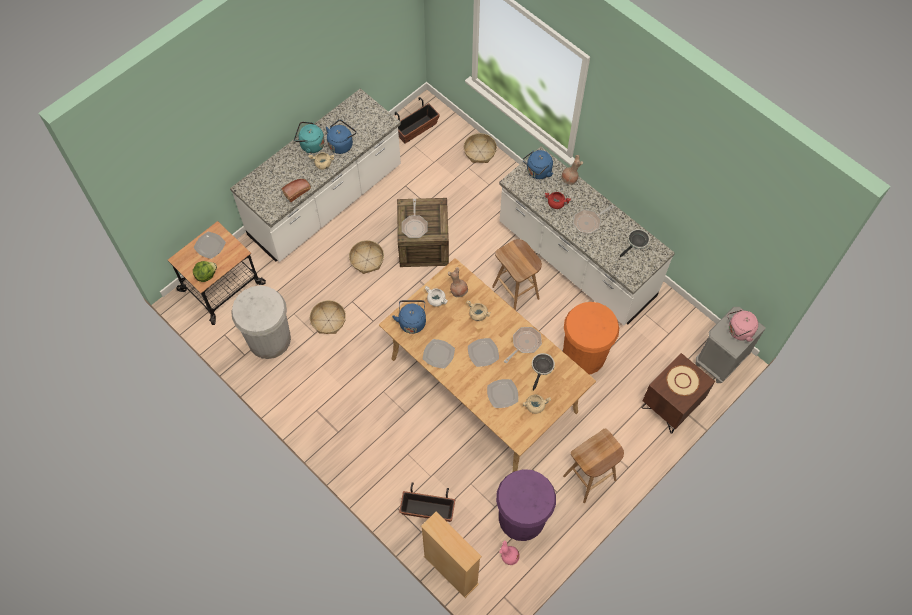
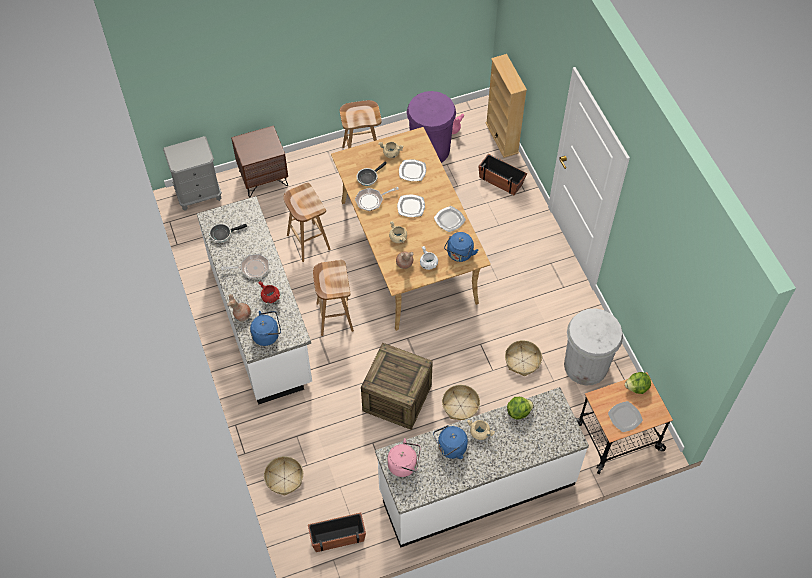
camera: 155 degrees left, 5 degrees down
(297, 191) = (518, 412): bread -> lettuce
(310, 145) = (484, 461): turquoise kettle -> none
(414, 226) = (407, 370): frying pan -> none
(584, 355) = (307, 242): orange trash can -> brown stool
(682, 381) = (256, 146): beige plate -> none
(738, 331) = (187, 152): pink kettle -> pink kettle (404, 465)

